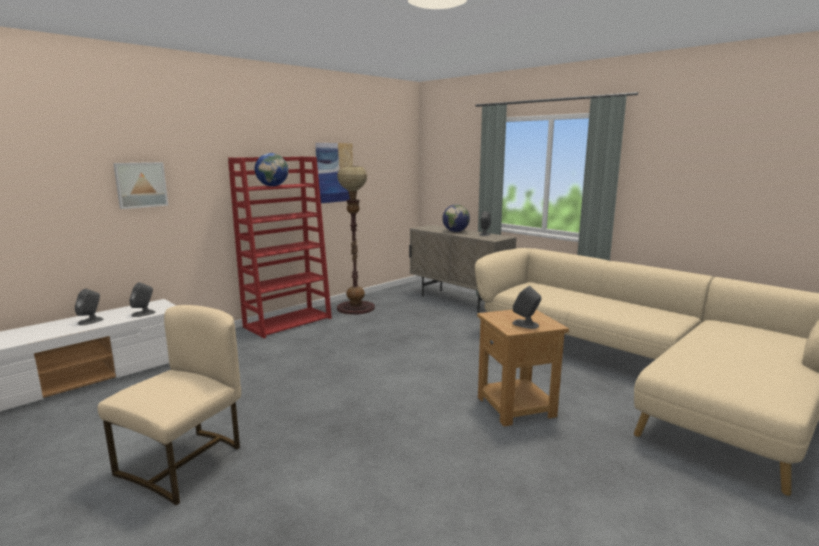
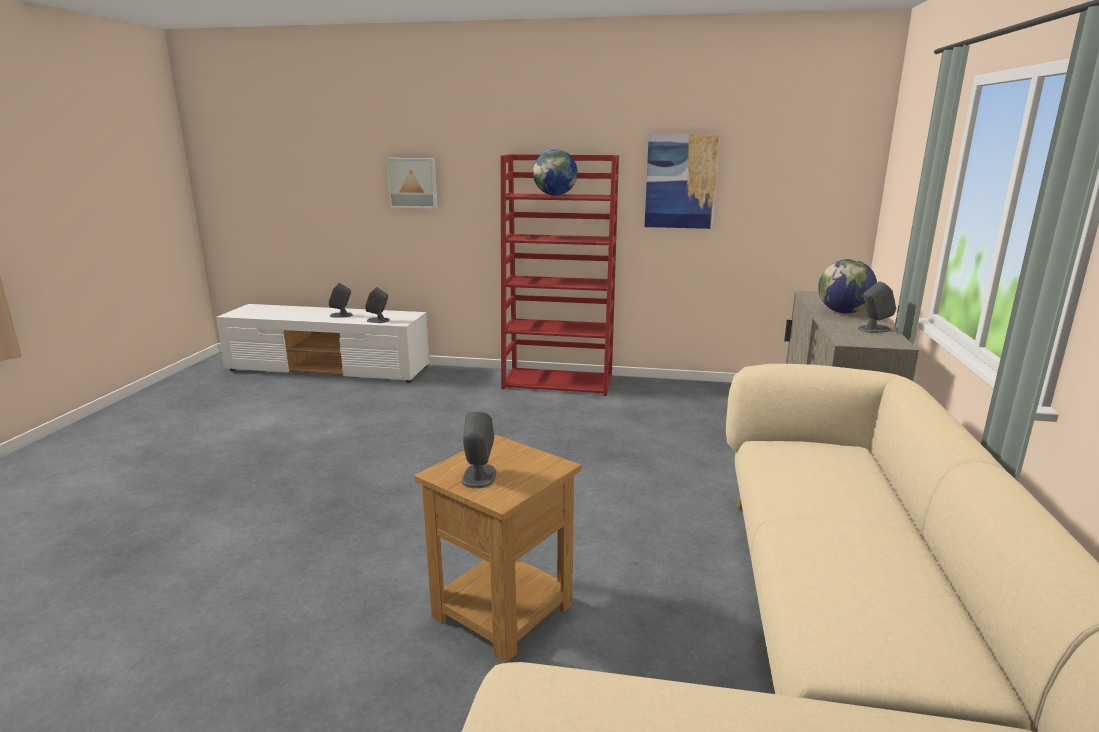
camera: 55 degrees right, 5 degrees up
(185, 462) = (229, 461): beige chair -> none
(355, 308) = (662, 395): floor lamp -> none

